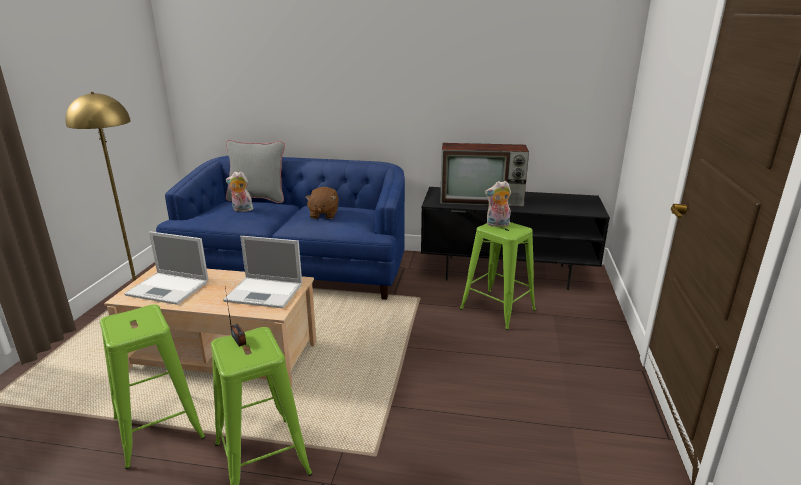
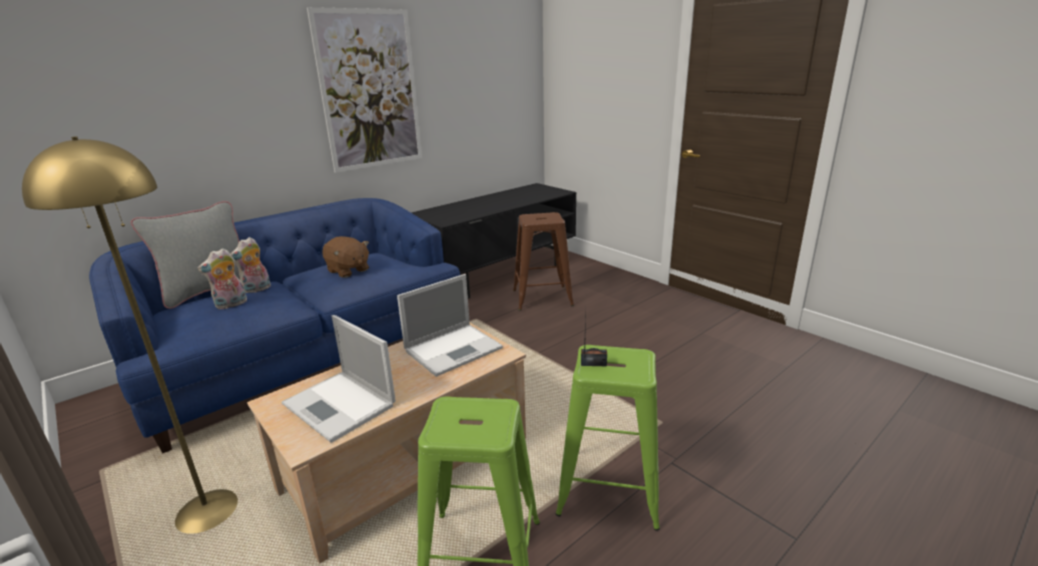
camera: 50 degrees left, 0 degrees up
(169, 288) = (341, 405): laptop -> laptop turned 75 degrees clockwise
(415, 74) = (370, 90): none -> picture
(482, 200) = (475, 208): television -> none
(497, 225) = (531, 218): plush toy -> plush toy (257, 290)
(497, 309) = (541, 298): green stool -> brown stool

